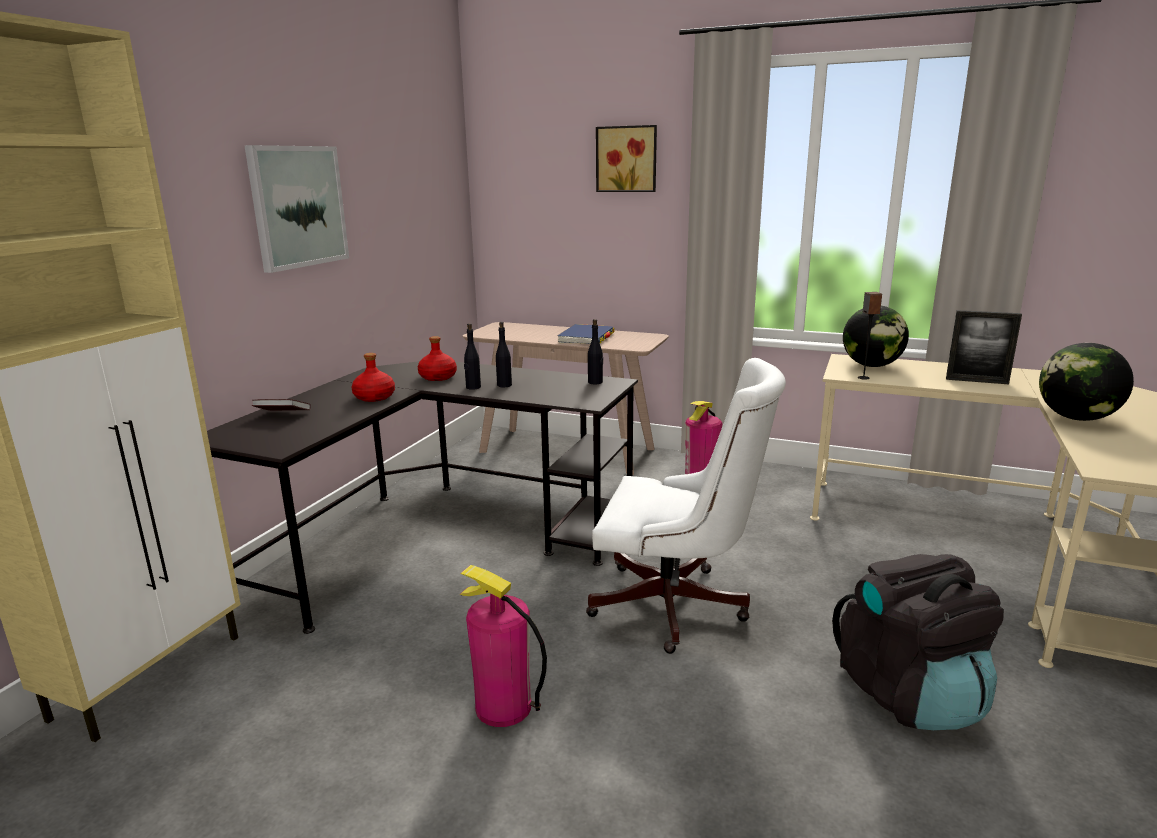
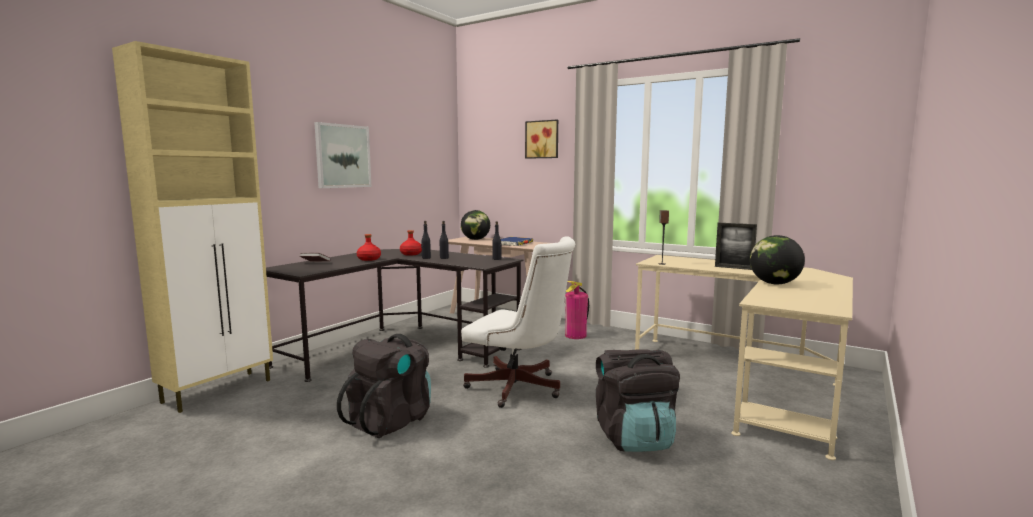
camera: 10 degrees right, 10 degrees down
(503, 707) = (391, 420): fire extinguisher -> black backpack
(871, 365) = (674, 260): globe -> globe (475, 239)

